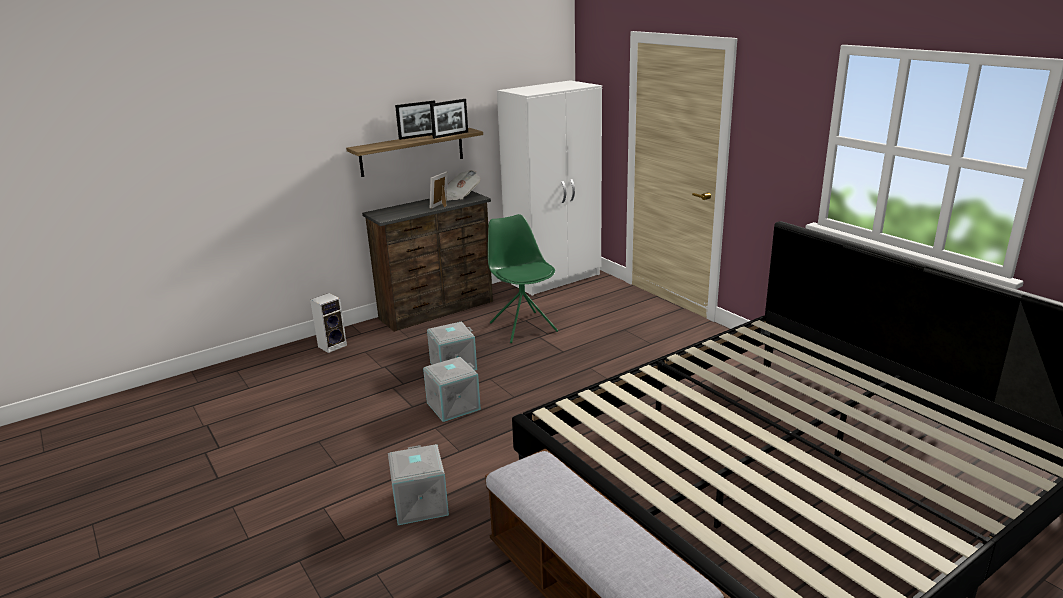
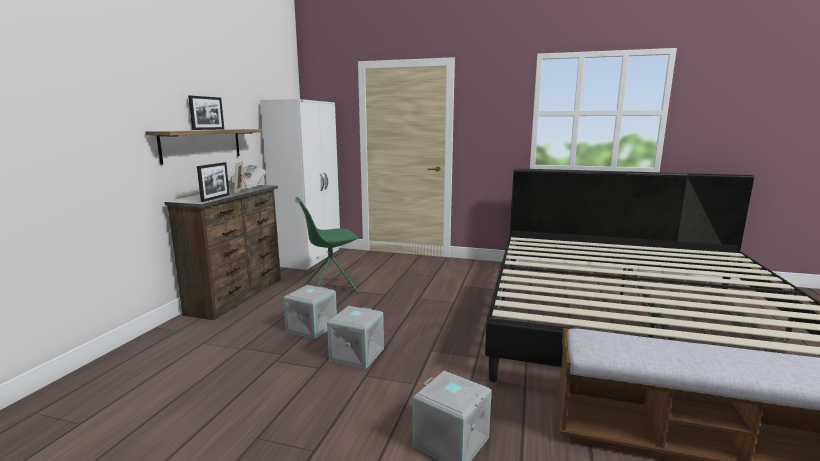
camera: 40 degrees left, 10 degrees down
(333, 345) = (155, 349): speaker -> none
(450, 135) = (239, 129): picture frame -> picture frame (215, 198)
(523, 326) = (330, 288): green chair -> green chair turned 45 degrees counterclockwise

